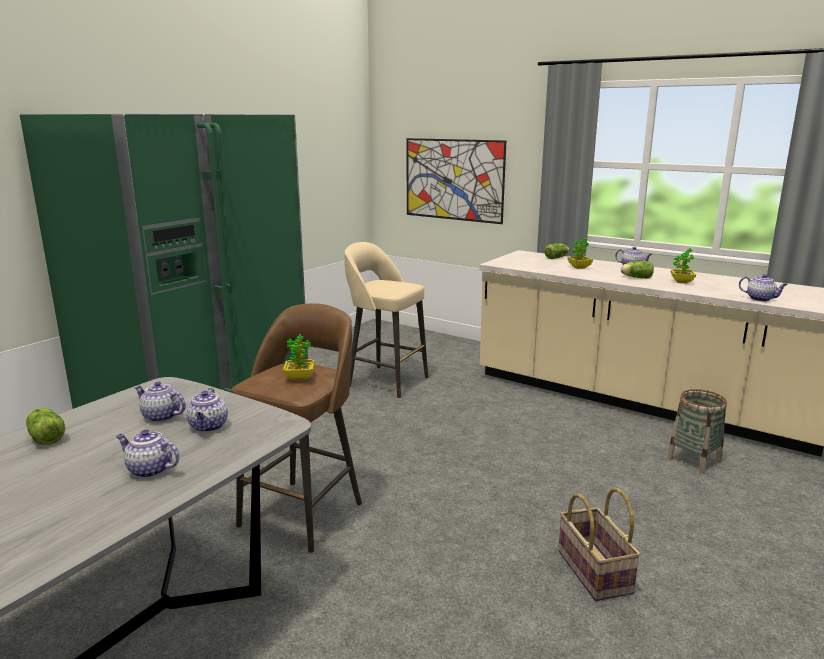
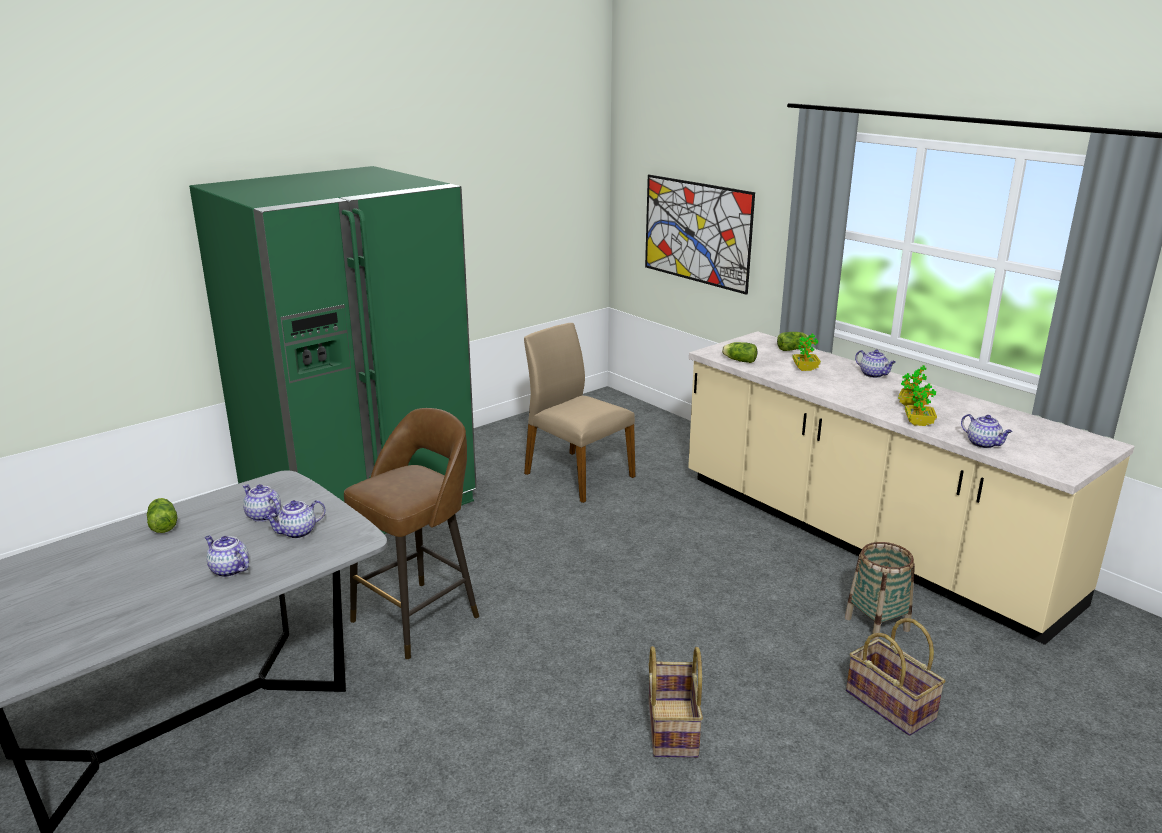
camera: 15 degrees right, 5 degrees up
(209, 427) = (297, 533): teapot -> teapot turned 45 degrees clockwise
(299, 378) = (408, 487): potted plant -> potted plant (918, 423)
(386, 381) = (577, 475): beige stool -> beige chair
(635, 277) = (860, 392): lettuce -> lettuce (738, 360)
(752, 519) = (891, 705): none -> basket

